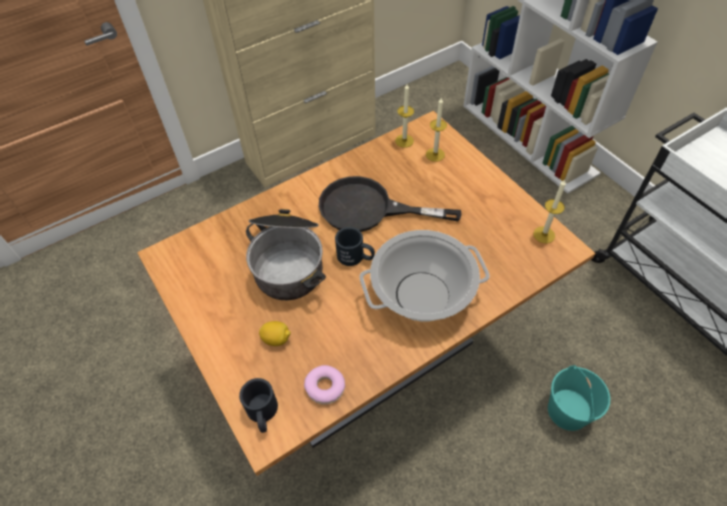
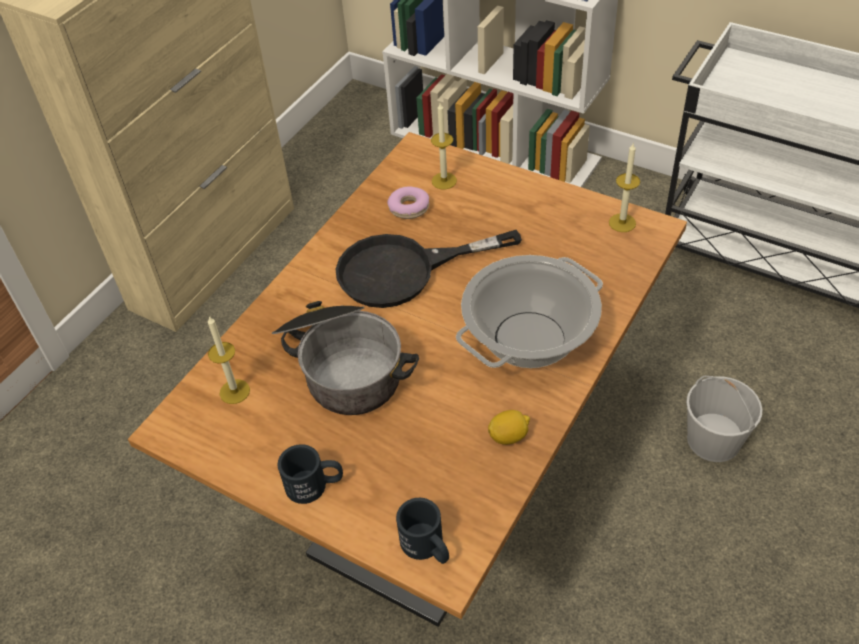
camera: 25 degrees left, 5 degrees down
(276, 339) = (388, 459): lemon -> lemon (509, 436)
(325, 387) = (482, 484): donut -> donut (409, 208)
(356, 257) = (424, 329): black mug -> black mug (315, 485)
(404, 141) = (396, 178): candle -> candle (234, 391)
(568, 411) = (714, 440): turquoise bucket -> white bucket

